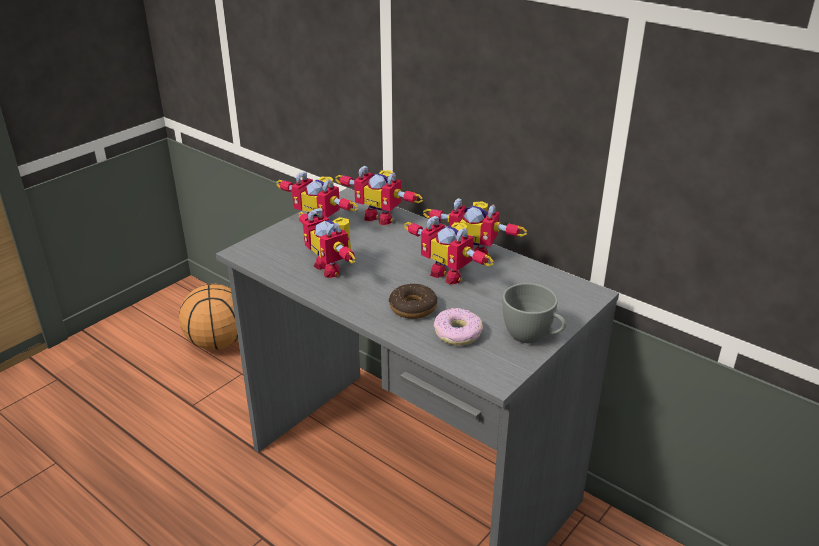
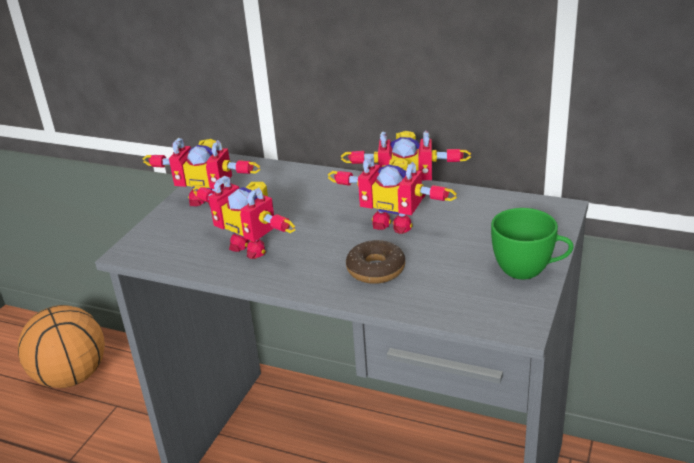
camera: 15 degrees left, 0 degrees up
(381, 217) = (277, 176): toy robot -> none
(458, 333) = (445, 286): donut -> none
(532, 337) = (529, 270): grey cup -> green cup

